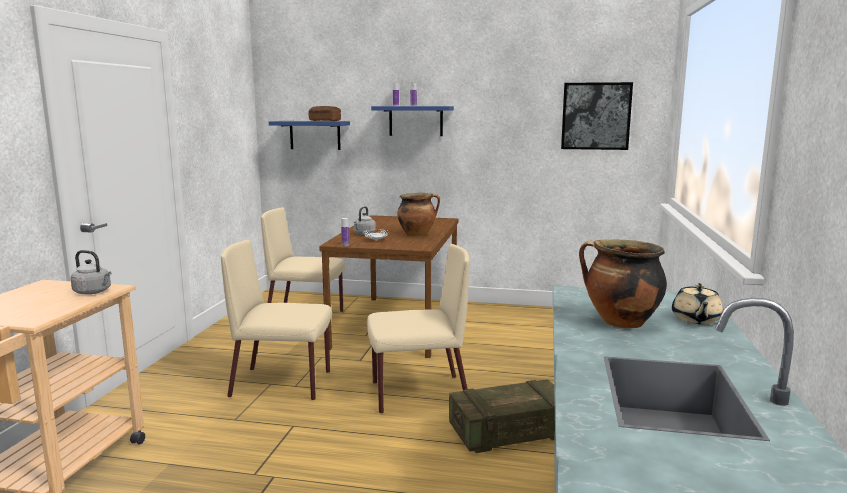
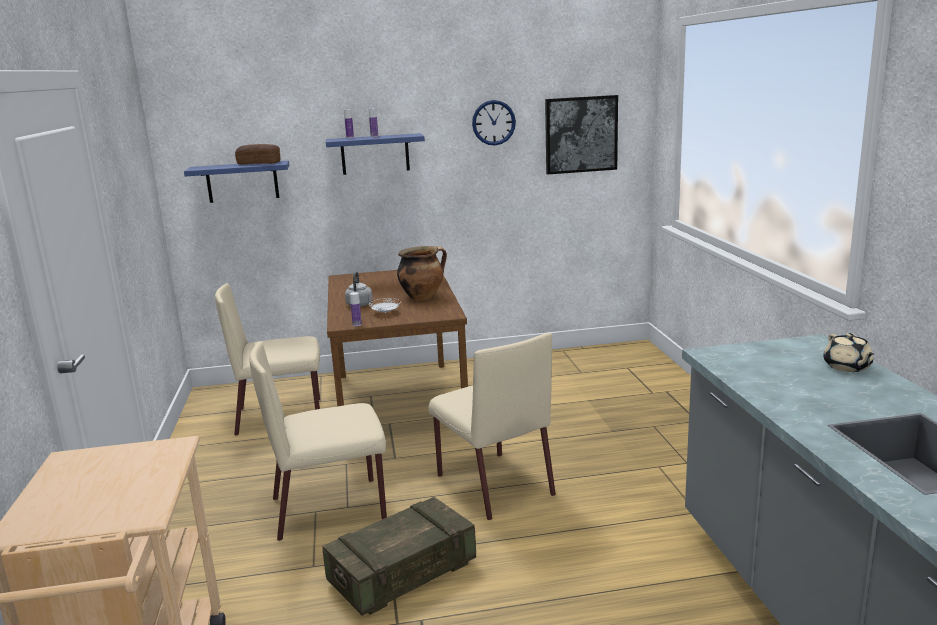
camera: 20 degrees left, 5 degrees up
(94, 292) = (161, 456): grey kettle -> none
(417, 394) = (493, 484): beige chair -> beige chair turned 90 degrees clockwise
(510, 432) = (619, 504): crate -> crate (403, 573)
(516, 101) = (493, 122): none -> wall clock
(620, 323) = (794, 383): cooking pot -> none

